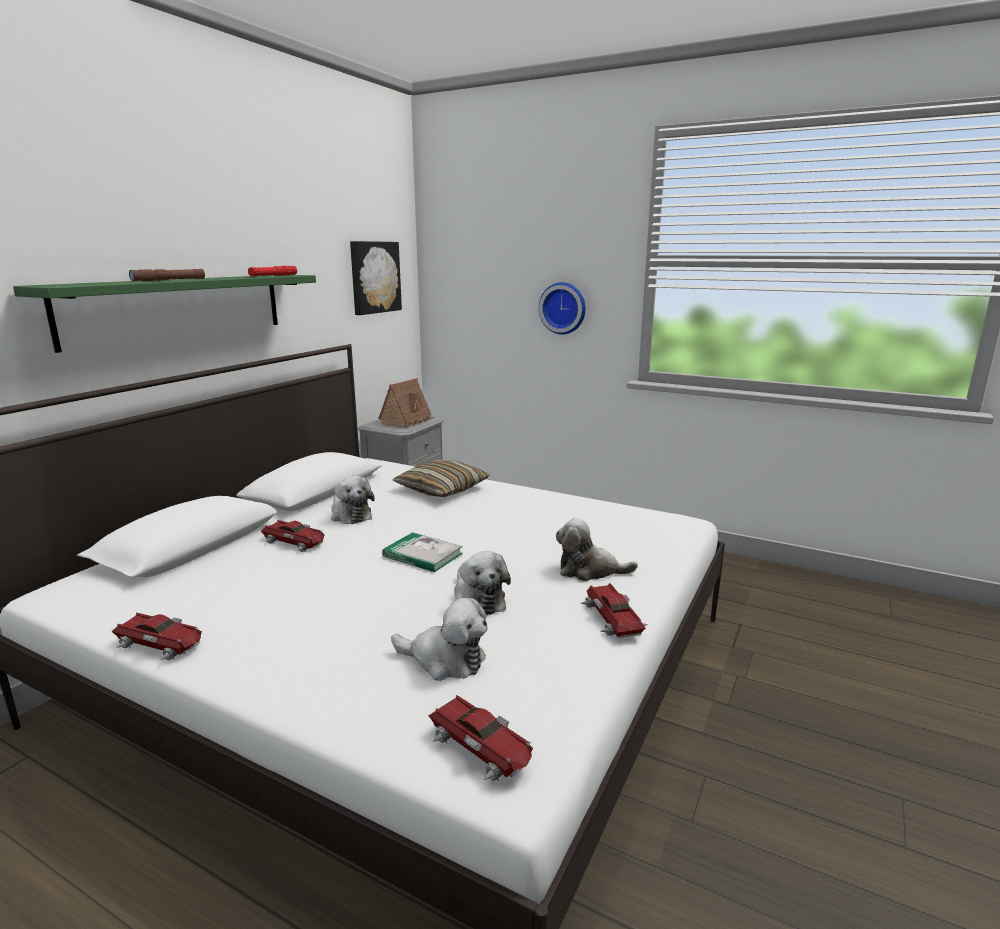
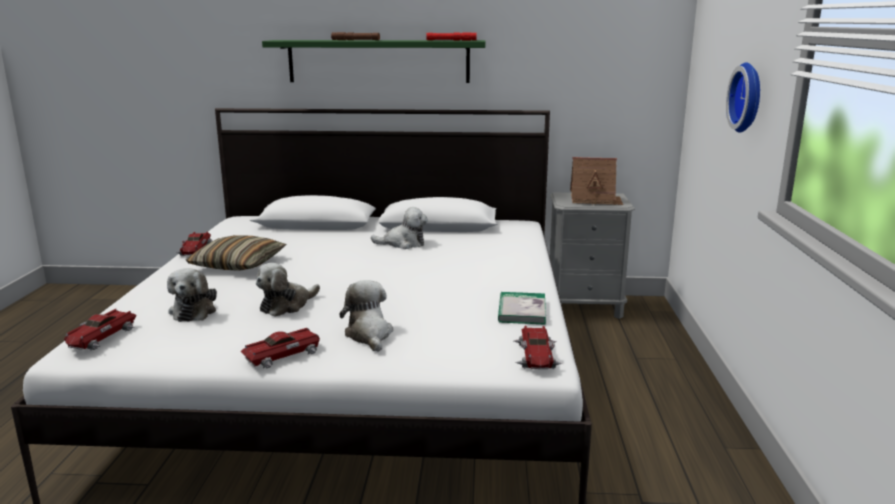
camera: 65 degrees right, 0 degrees up
(295, 541) = (342, 242): toy car -> toy car (537, 355)
(350, 515) = (403, 244): plush toy -> plush toy turned 120 degrees counterclockwise
(374, 277) = (608, 47): picture -> none
(422, 555) = (347, 276): book -> book (522, 311)
(442, 489) = (492, 256): pillow -> pillow (238, 264)

